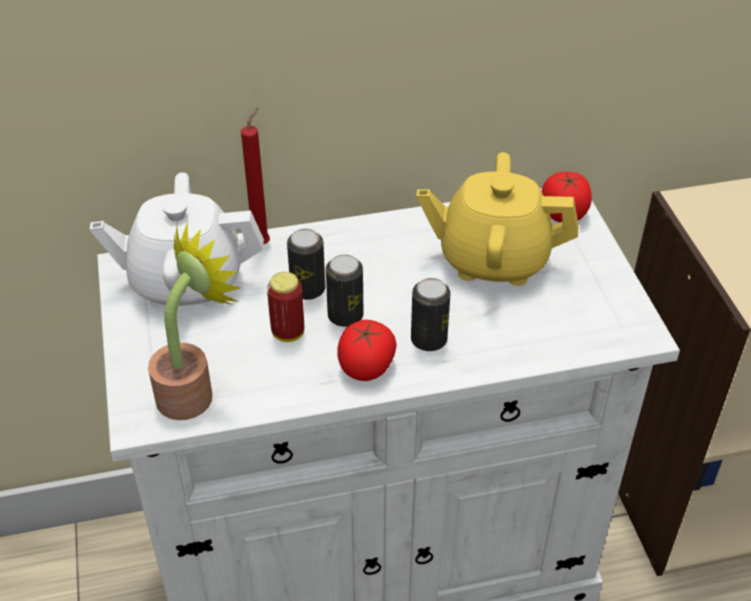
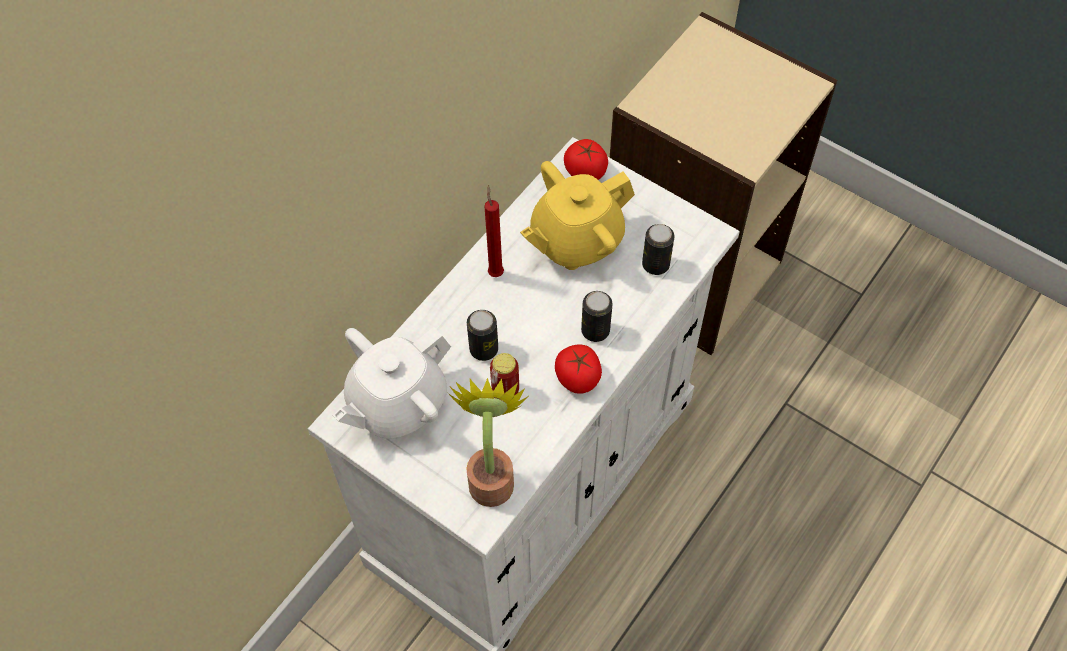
camera: 40 degrees left, 15 degrees up
(263, 243) = (415, 335): red candle -> red candle (495, 271)
(345, 316) = (528, 351): can -> can (655, 264)

